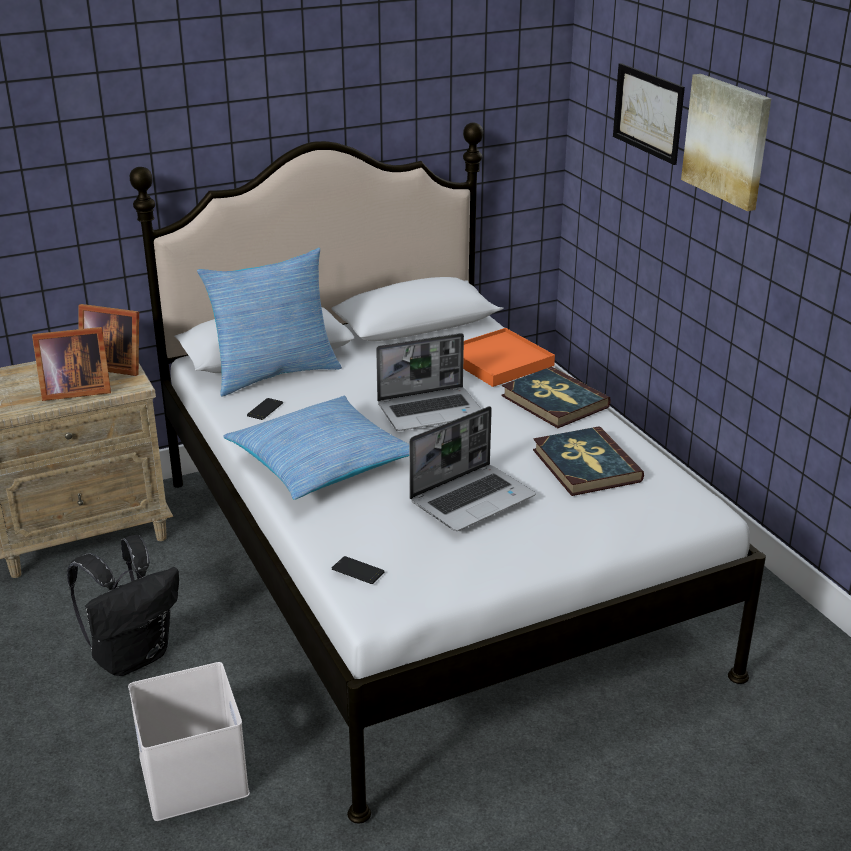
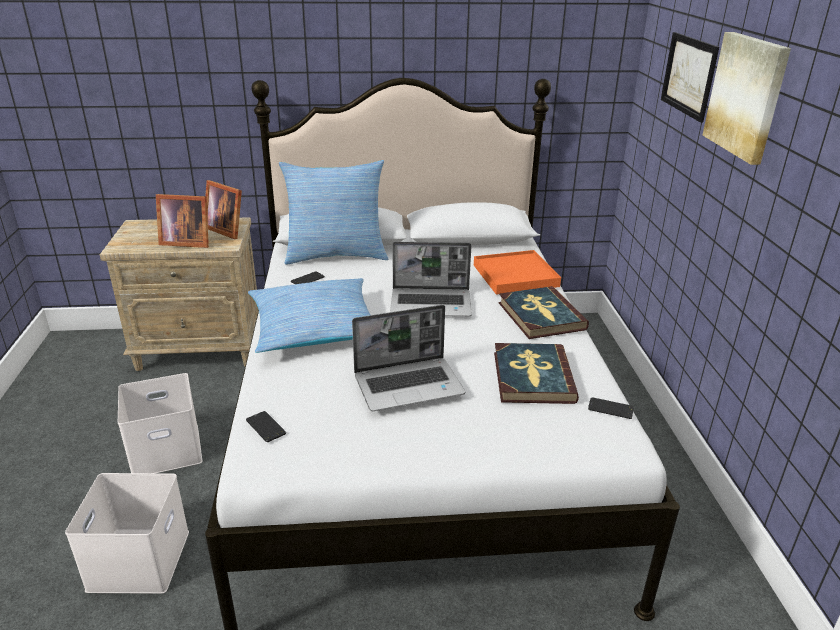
camera: 20 degrees right, 0 degrees up
(133, 656) = (167, 448): black backpack -> white storage box
(675, 479) = (610, 409): none -> phone

